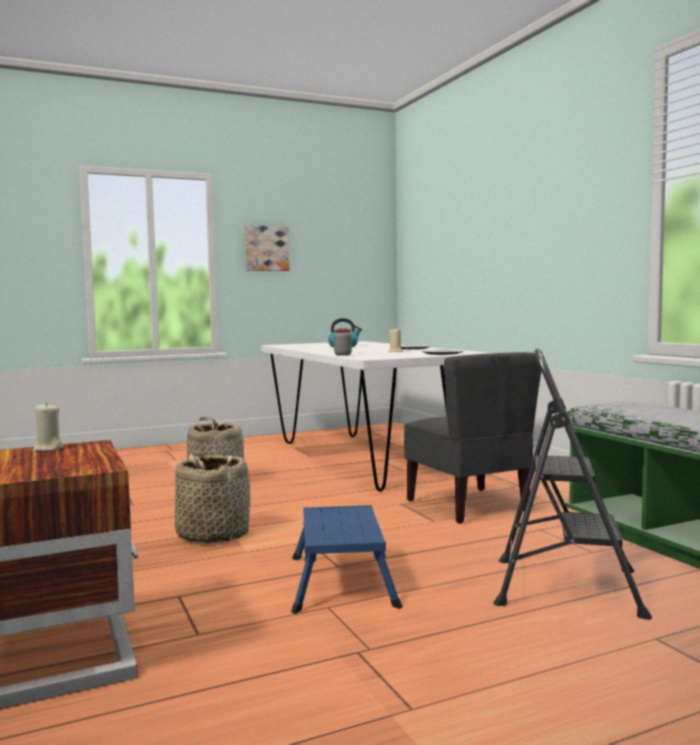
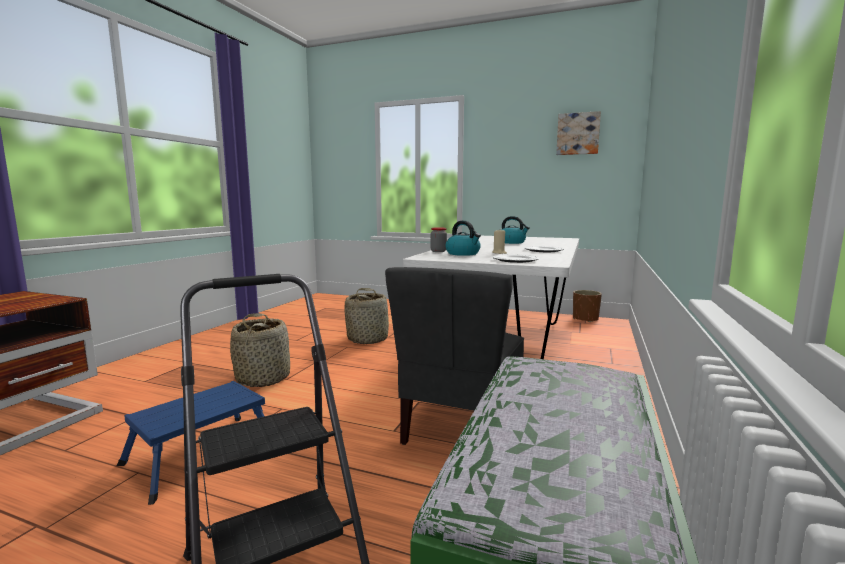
camera: 45 degrees right, 5 degrees up
(48, 449) = (43, 298): beige candle -> none
(266, 248) = (505, 153): picture -> picture (578, 134)
(366, 428) = (585, 319): none -> brown planter
(376, 354) = (463, 254): none -> kettle

